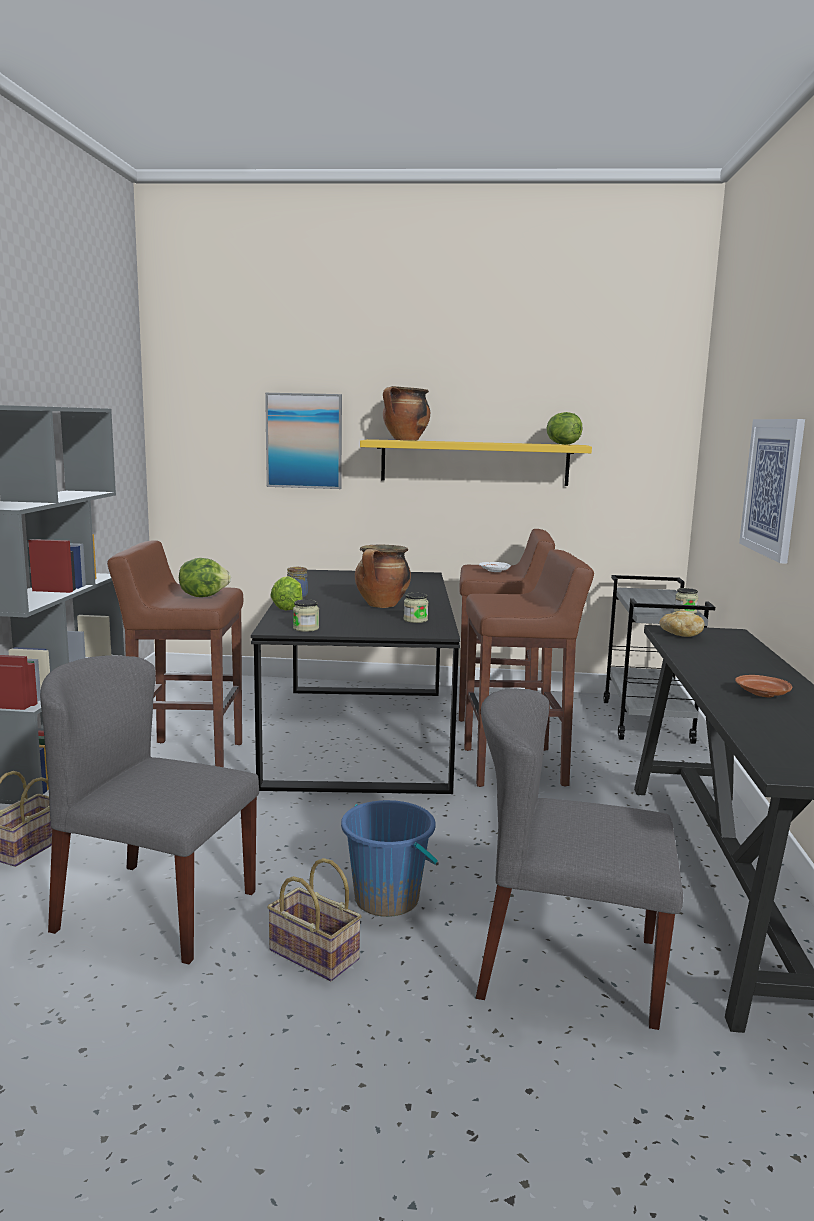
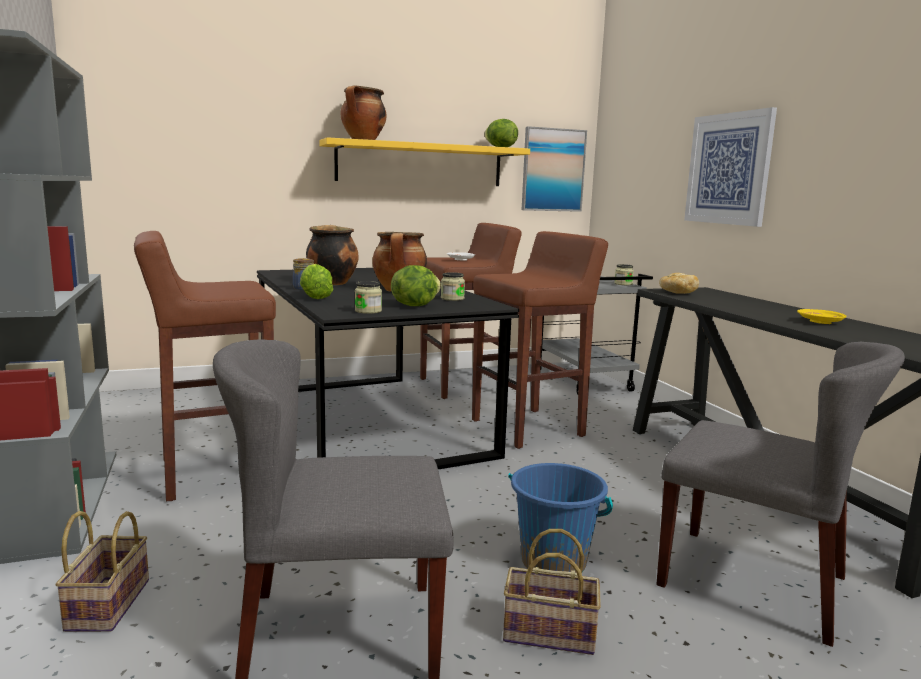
camera: 25 degrees left, 0 degrees up
(203, 596) = (234, 287): lettuce -> lettuce (414, 305)
(304, 441) = (254, 140): picture -> picture (553, 170)
(335, 591) = (332, 283): none -> cooking pot
(567, 967) = (754, 581): grey chair -> grey chair turned 135 degrees counterclockwise
(761, 694) = (820, 322): brown plate -> yellow plate

